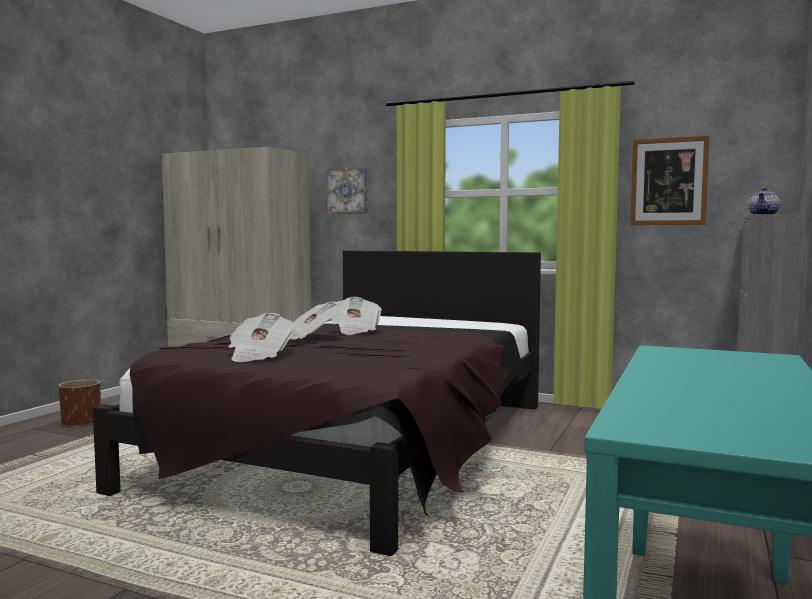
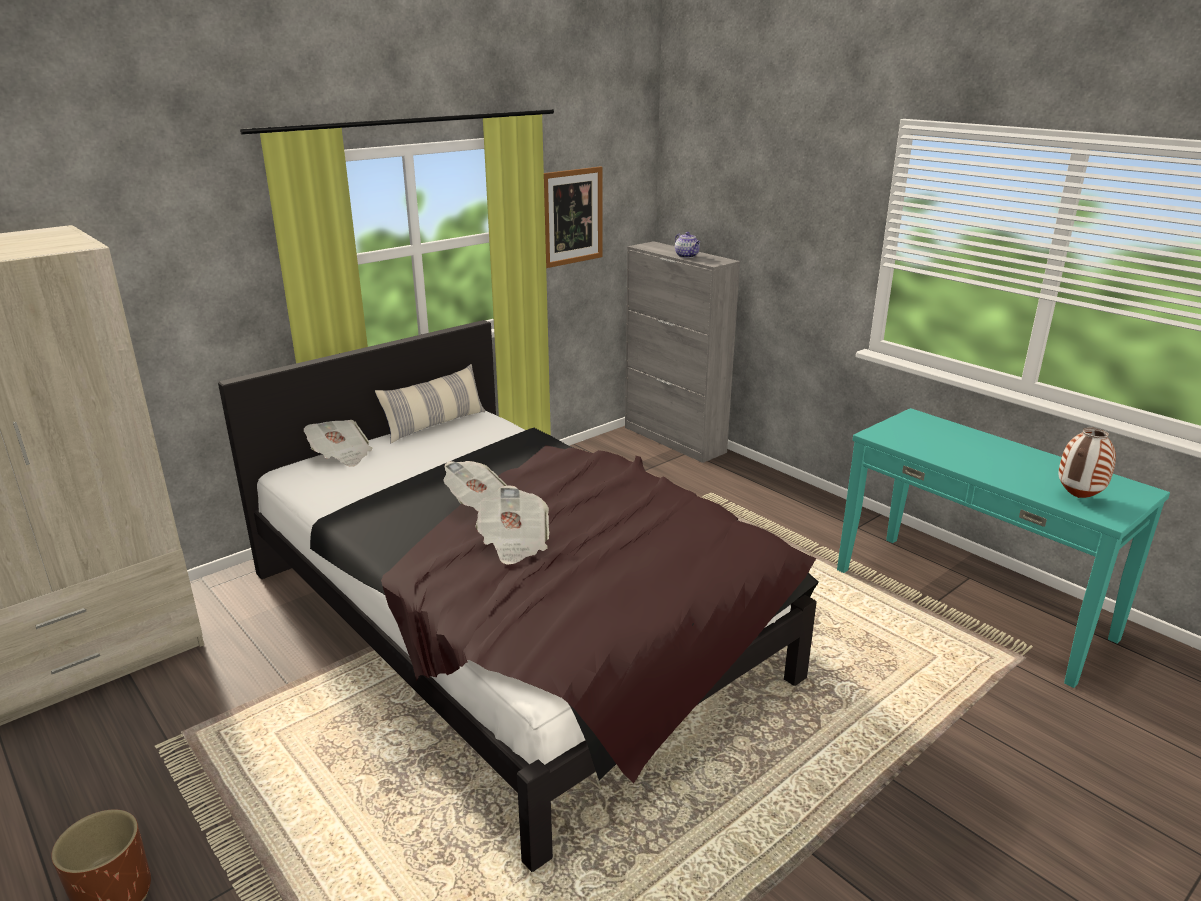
camera: 65 degrees left, 20 degrees up
(259, 356) = (606, 594): newspaper -> newspaper (340, 455)
(348, 191) = (170, 280): picture -> none
(468, 320) = (435, 425): none -> pillow
(673, 415) = (1078, 498): none -> vase

